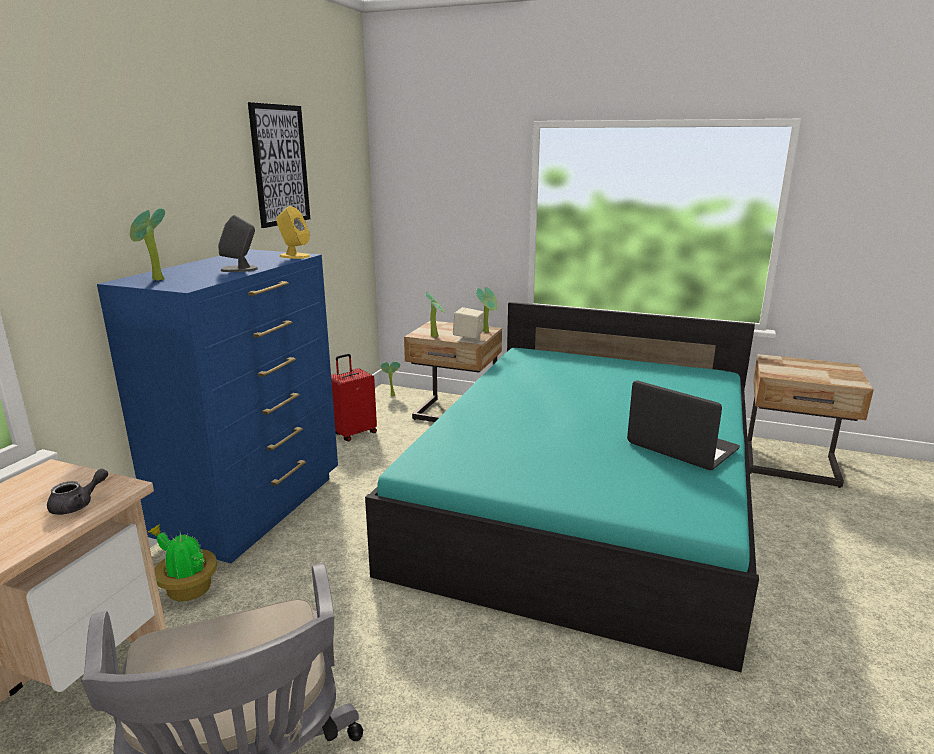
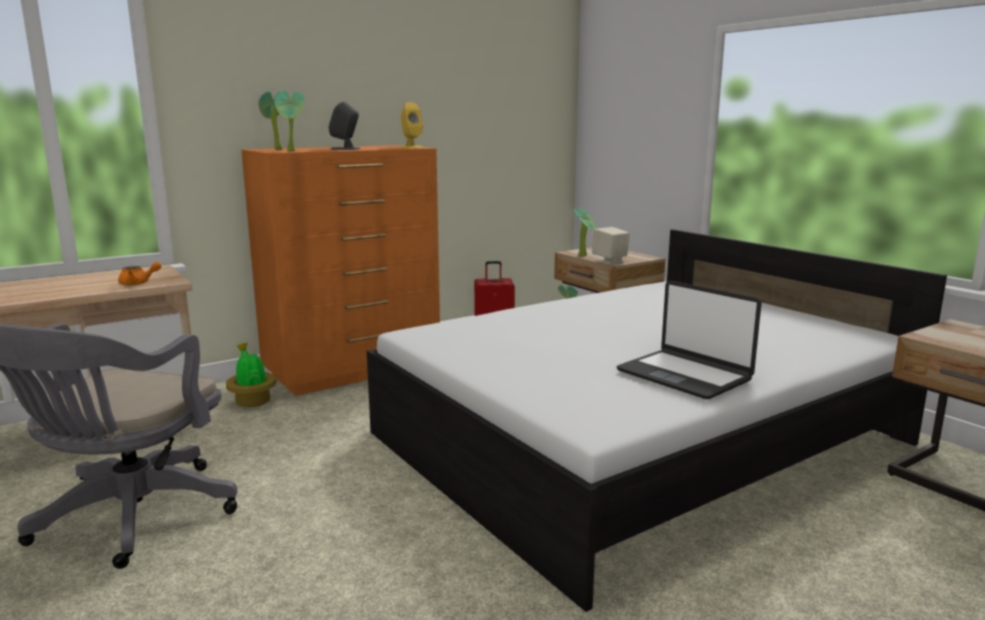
camera: 35 degrees right, 5 degrees down
(78, 505) = (138, 283): grey teapot -> orange teapot
(256, 509) = (354, 370): blue dresser -> orange dresser
(280, 165) = (449, 76): picture -> none
(487, 331) = (642, 258): potted plant -> potted plant (292, 151)
(585, 498) = (638, 438): turquoise bed -> white bed
(681, 447) = (684, 375): laptop -> laptop turned 150 degrees clockwise

